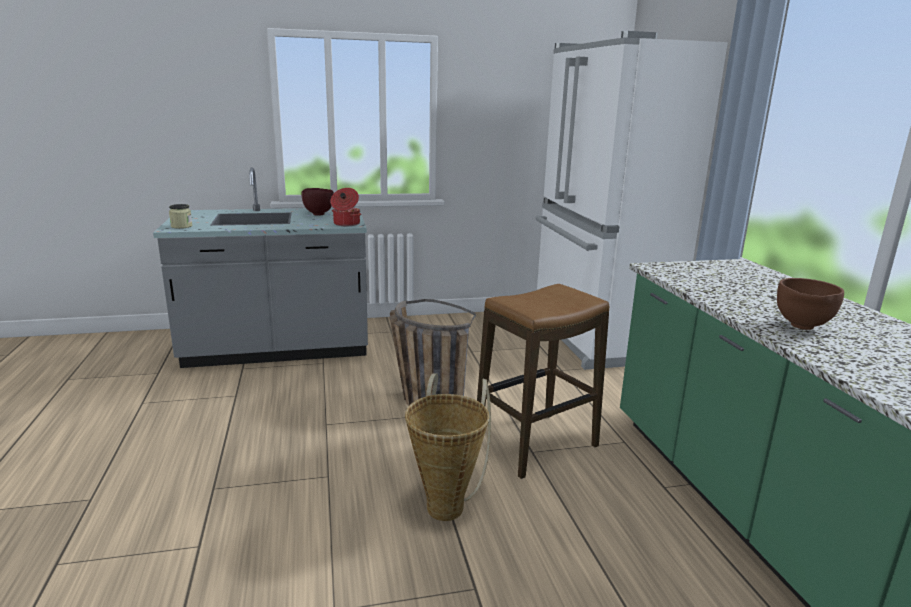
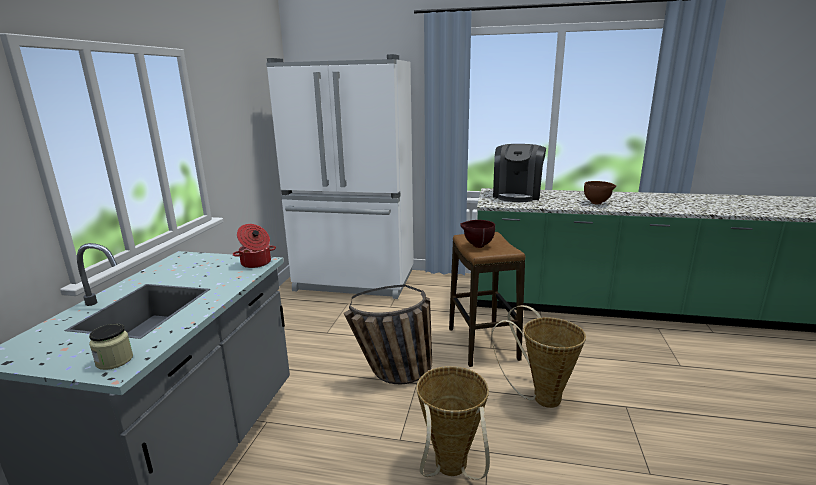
camera: 65 degrees left, 0 degrees up
(292, 458) = (451, 471): none -> basket
(318, 214) = (182, 271): brown bowl -> brown bowl (476, 246)
(741, 277) = (517, 195): none -> coffee machine

